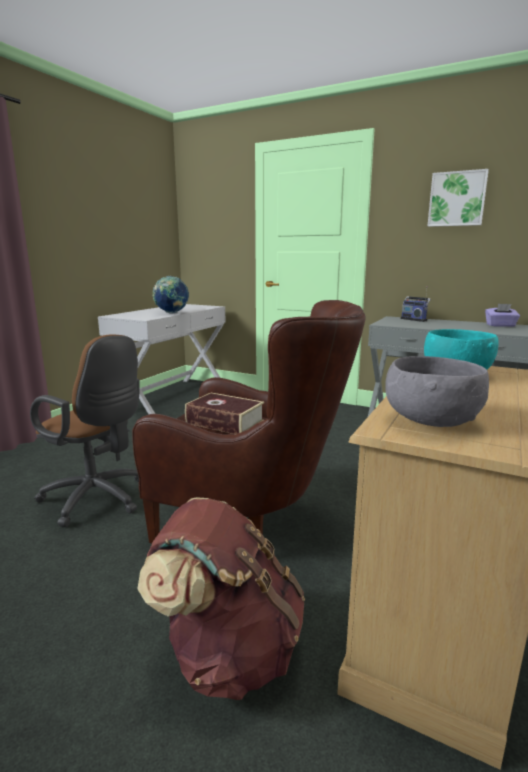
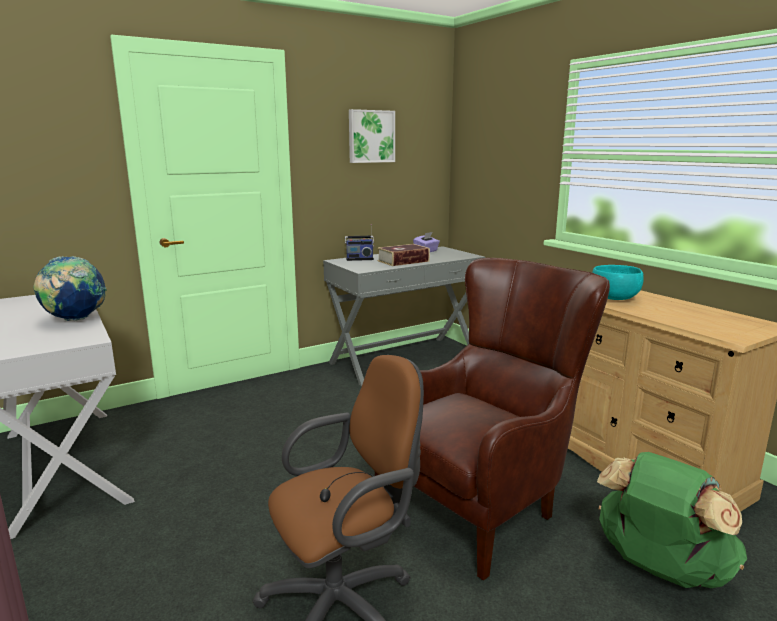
camera: 60 degrees left, 0 degrees up
(225, 422) = (470, 411): book -> book (403, 261)
(229, 651) = (660, 569): brown backpack -> green backpack
(430, 421) = (721, 327): grey bowl -> none

